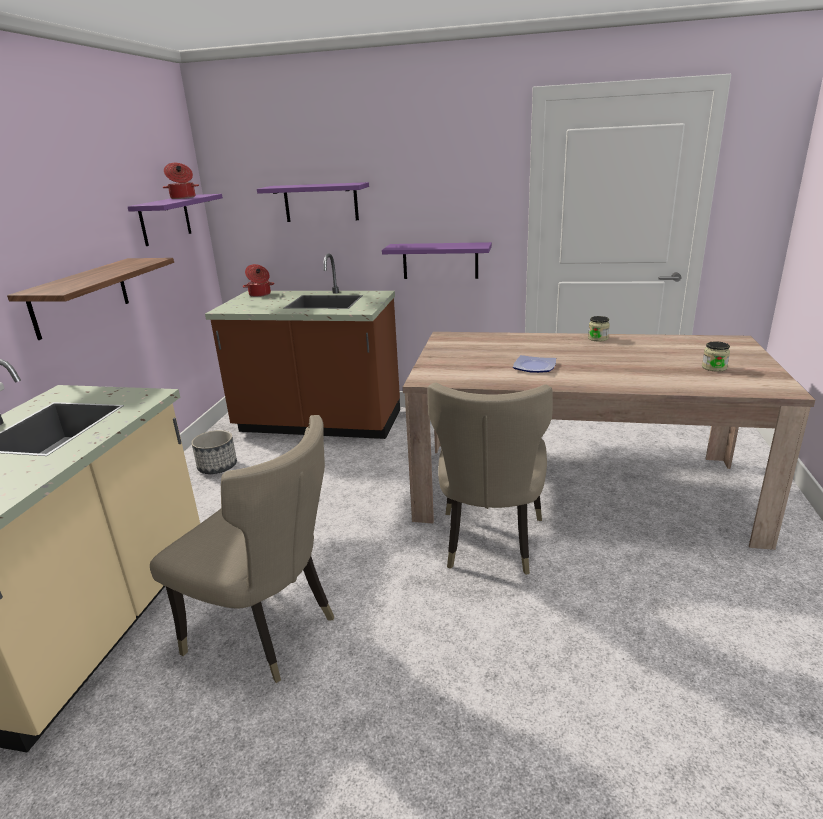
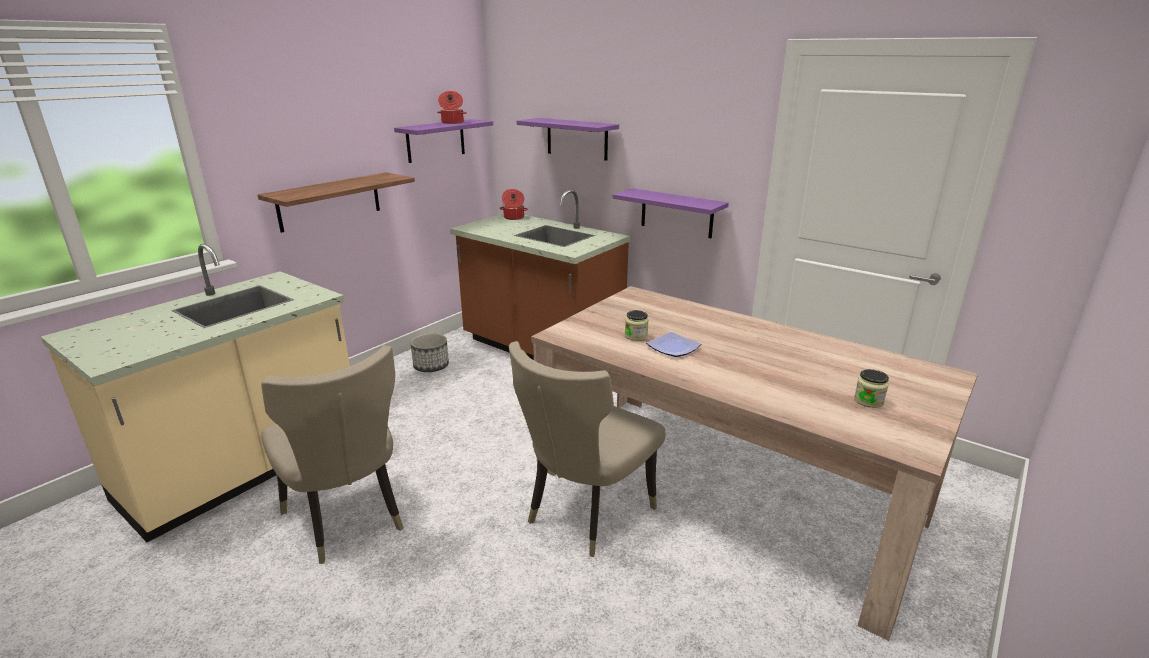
camera: 25 degrees right, 0 degrees up
(598, 338) = (783, 332): jar -> jar (636, 336)

